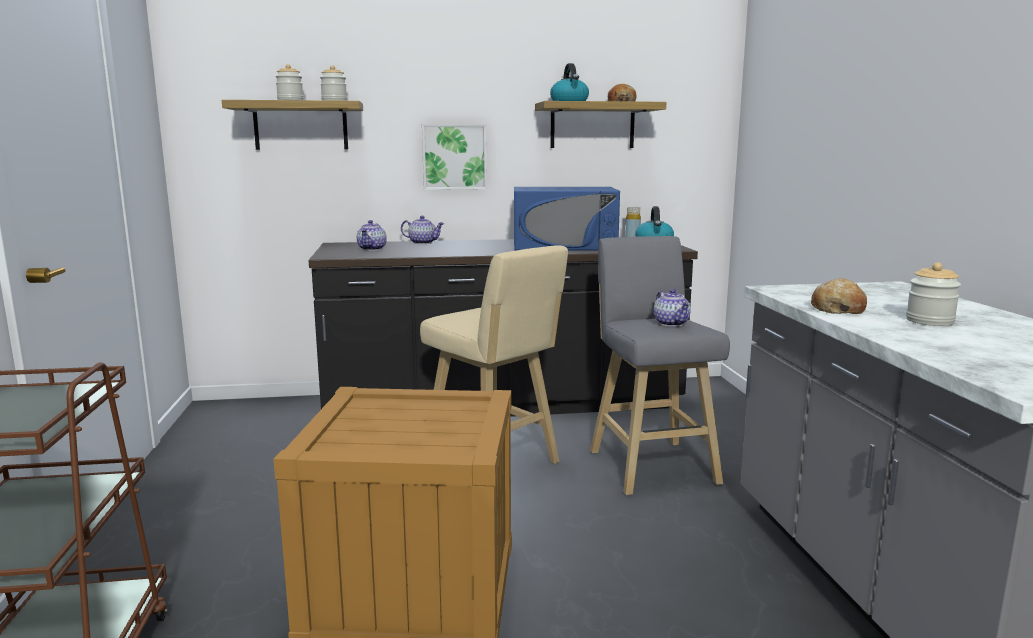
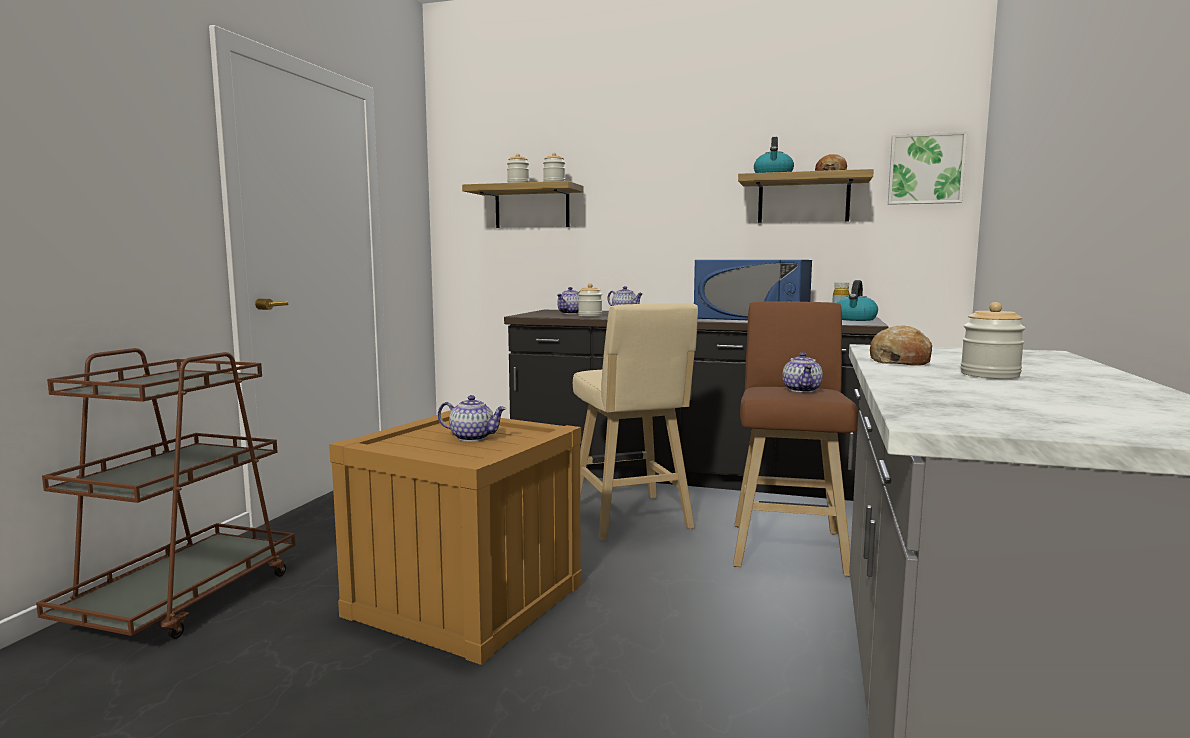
camera: 25 degrees right, 5 degrees down
(402, 252) = (590, 316): none -> jar
(416, 420) = (473, 437): none -> teapot
(454, 157) = (662, 232): picture -> picture (925, 169)
(650, 464) = (788, 546): grey stool -> brown stool

